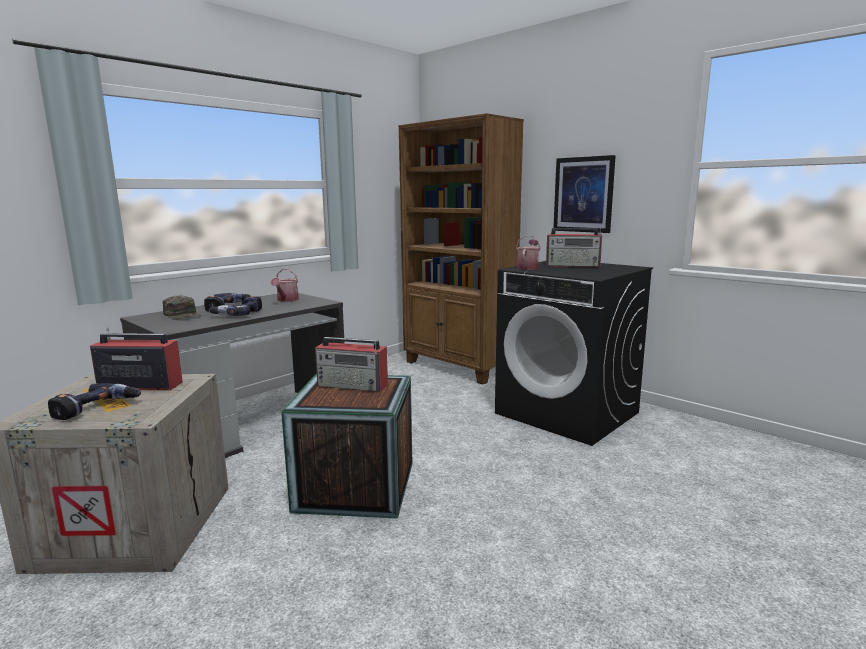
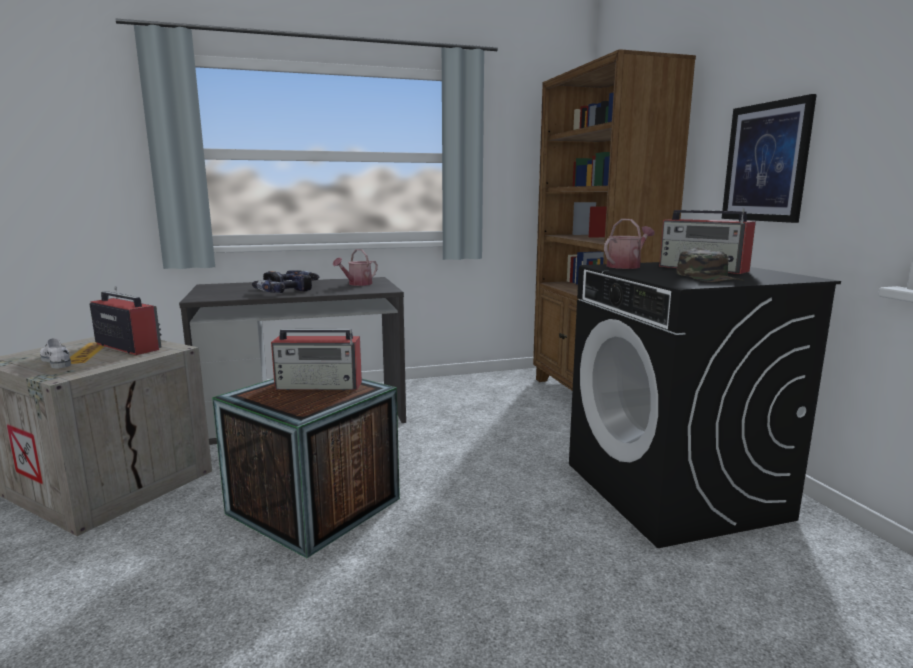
camera: 30 degrees right, 0 degrees up
(96, 410) = (57, 361): power drill -> white shoe
(183, 315) = (242, 287): green cap -> green cap (708, 277)
(353, 385) = (320, 386): radio -> radio turned 45 degrees counterclockwise

